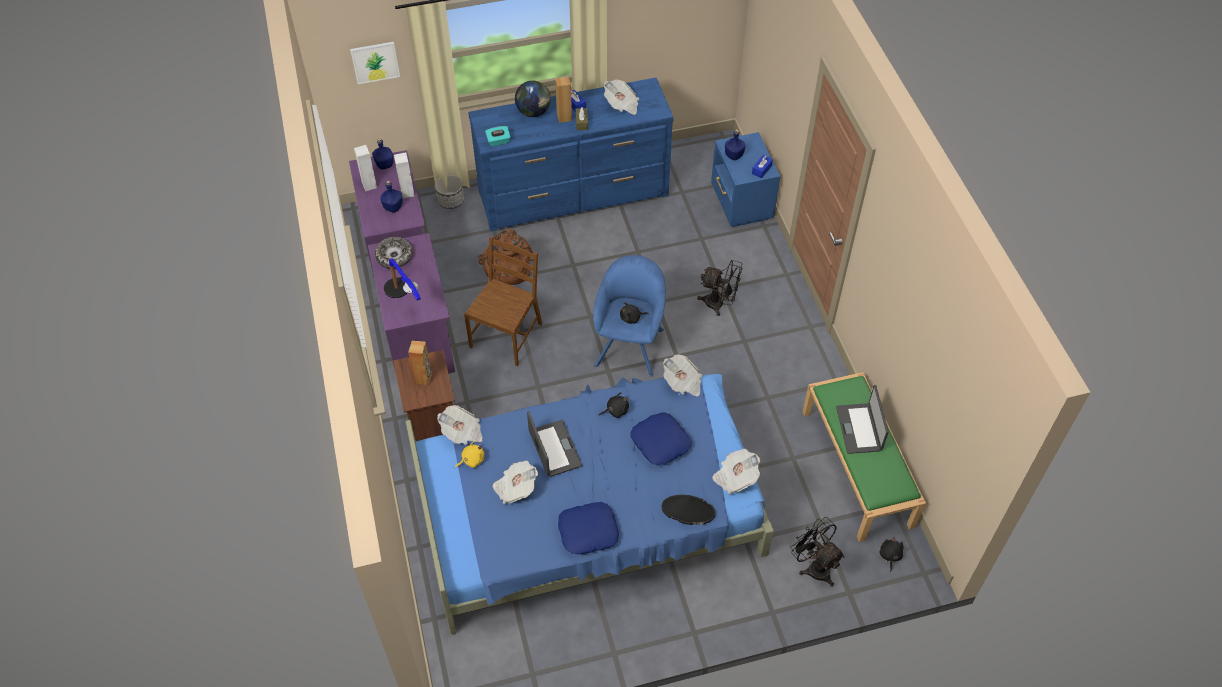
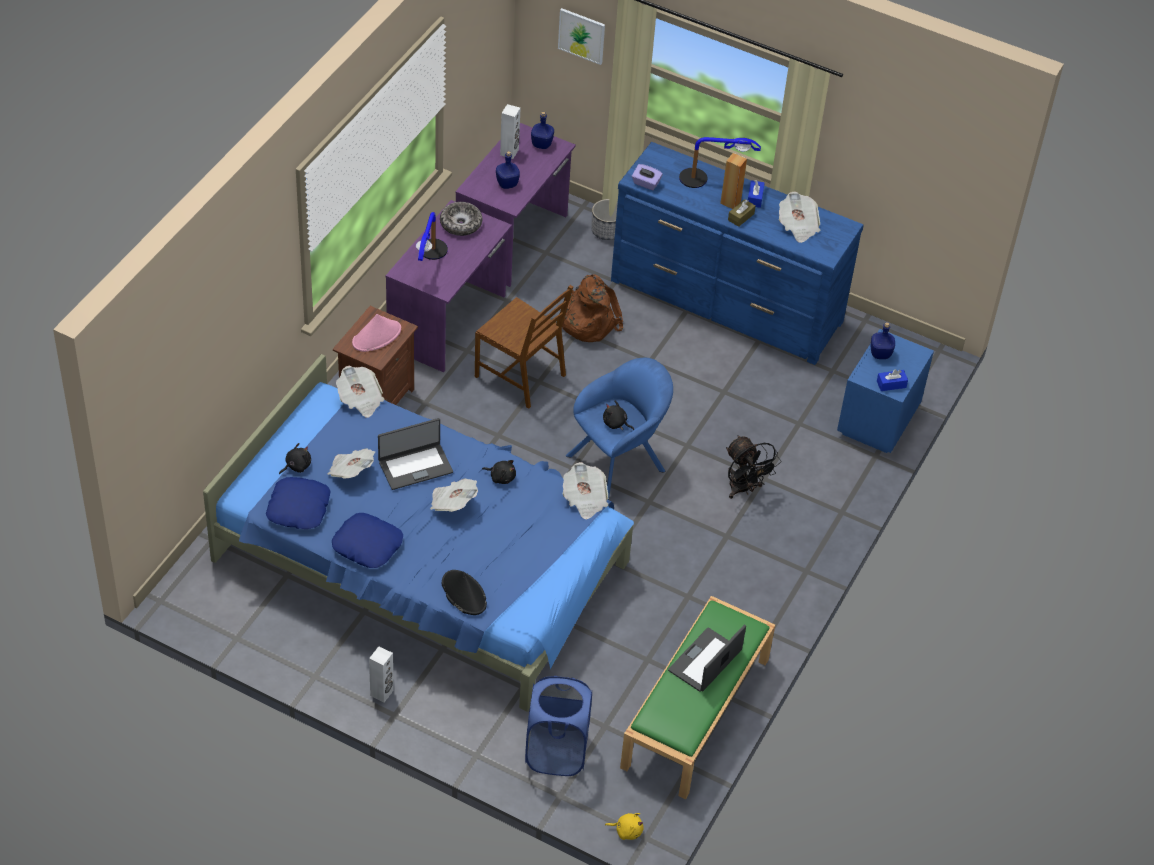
camera: 40 degrees right, 5 degrees down
(407, 192) = (534, 180): white speaker -> white speaker (382, 693)
(424, 378) = (377, 336): brown speaker -> pink hat
(471, 460) = (343, 425): yellow plush toy -> yellow plush toy (627, 830)
(498, 141) = (646, 183): turquoise tissue box -> purple tissue box
(507, 335) = (521, 375): brown chair -> brown chair turned 60 degrees clockwise
(533, 112) = (709, 179): globe -> table lamp
(554, 449) = (415, 466): laptop -> laptop turned 45 degrees clockwise
(660, 442) = (507, 528): blue pillow -> blue pillow (299, 508)
(735, 477) = (534, 602): newspaper -> newspaper (452, 503)
(814, 566) = (556, 753): black fan -> blue laundry basket
(890, 556) = (633, 800): black plush toy -> black plush toy (296, 466)

